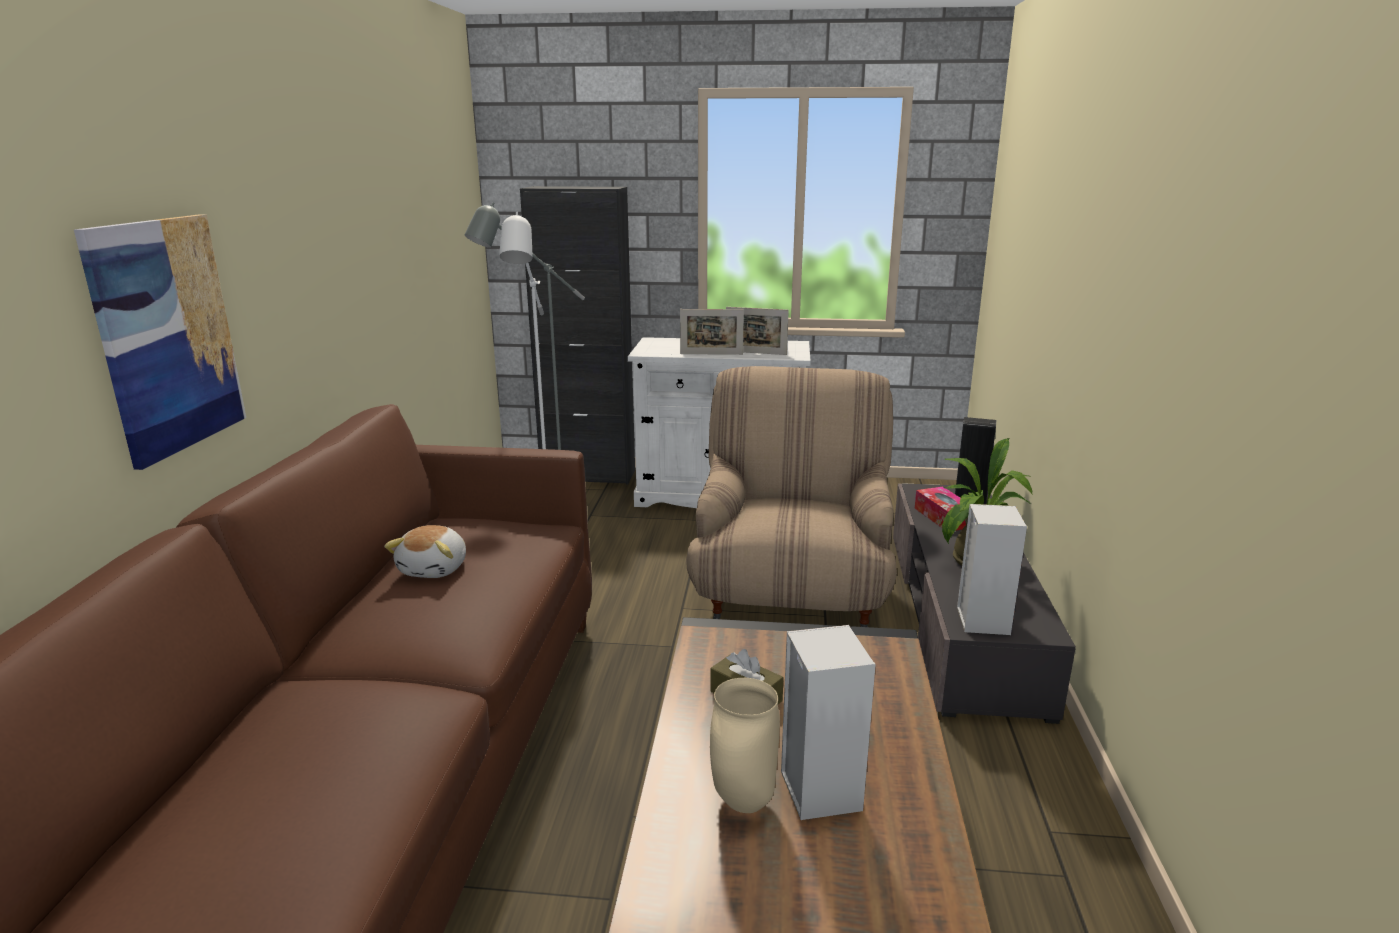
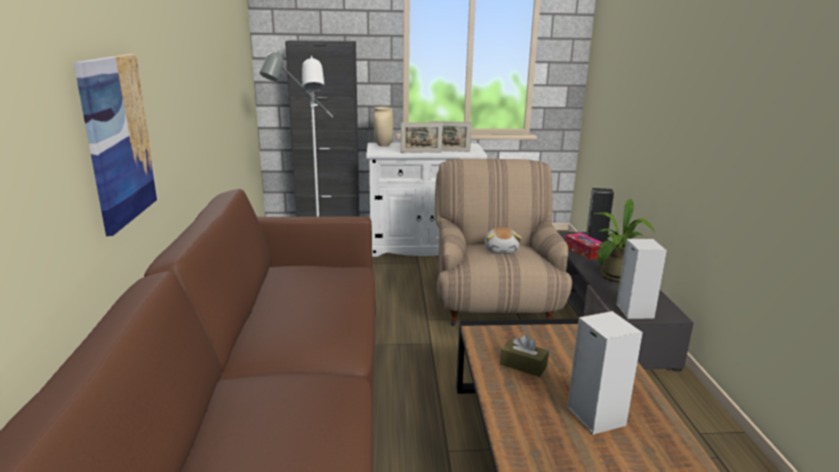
camera: 10 degrees left, 0 degrees up
(435, 569) = (294, 299): plush toy -> plush toy (501, 250)
(745, 803) = (554, 428): beige vase -> beige vase (384, 145)

